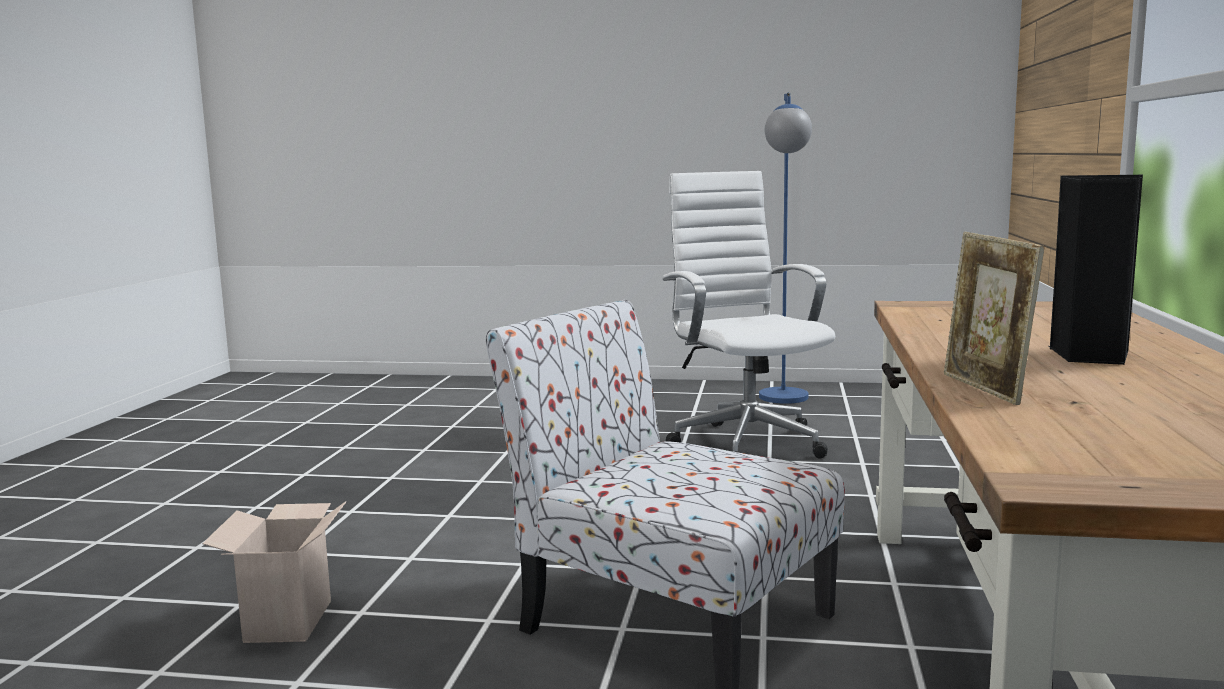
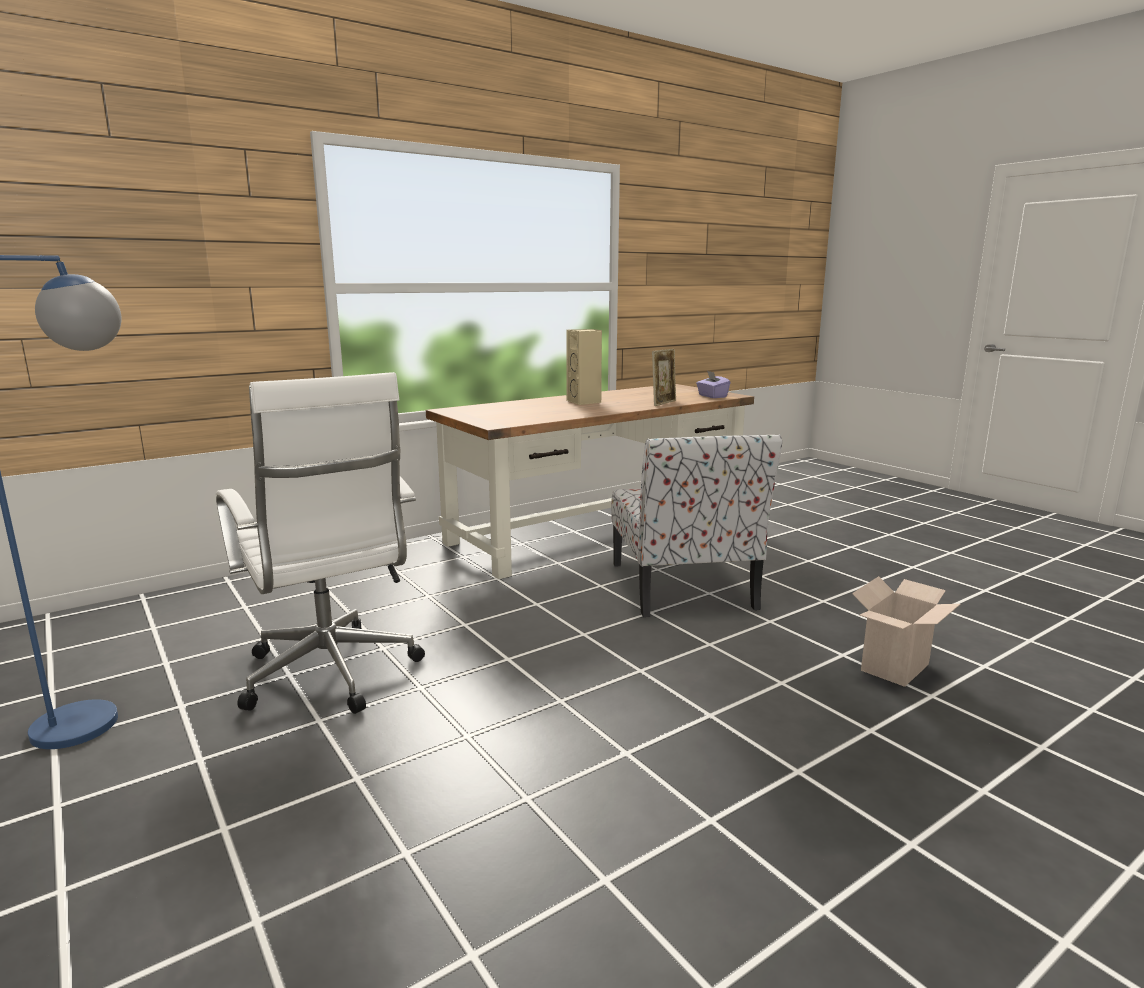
camera: 135 degrees left, 5 degrees up
(745, 442) = (332, 676): white office chair -> white office chair turned 60 degrees counterclockwise
(1060, 453) = (712, 396): none -> purple tissue box
(1090, 356) = (584, 402): black speaker -> beige speaker

